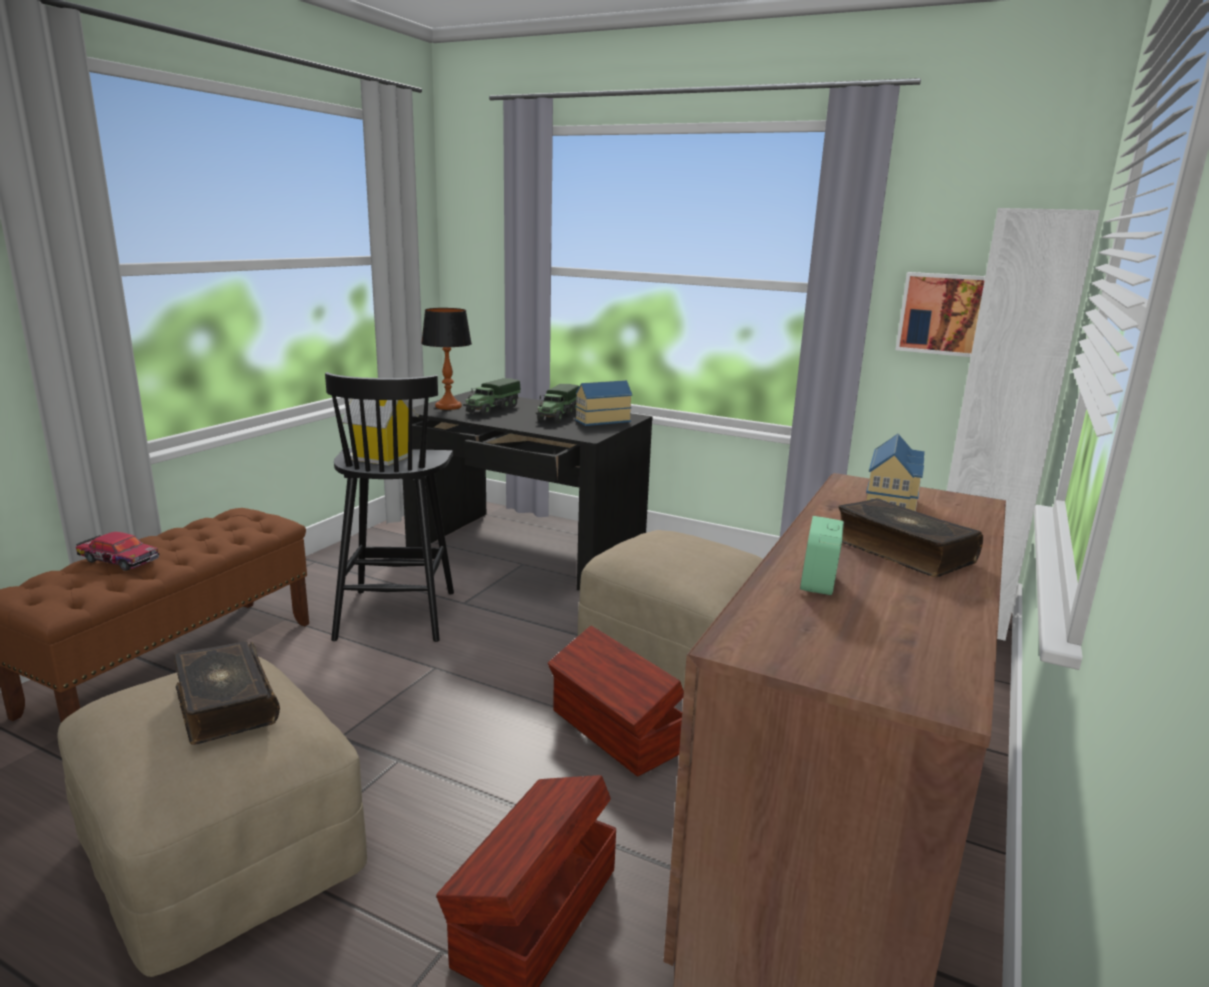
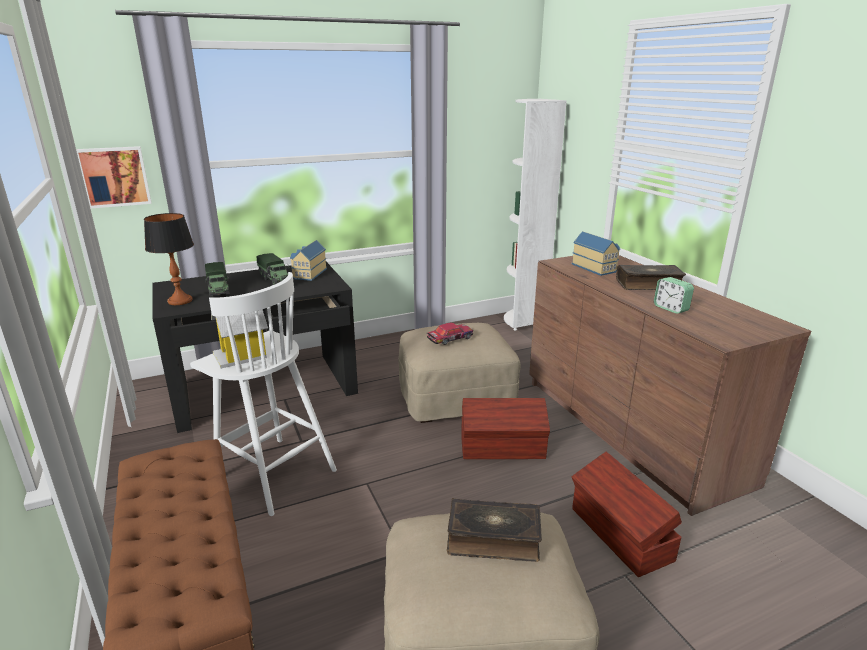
camera: 50 degrees left, 5 degrees up
(119, 560) = (162, 546): toy car -> toy car (449, 339)
(397, 612) = (273, 472): black stool -> white stool
(943, 314) = (477, 159): picture -> picture (114, 176)

